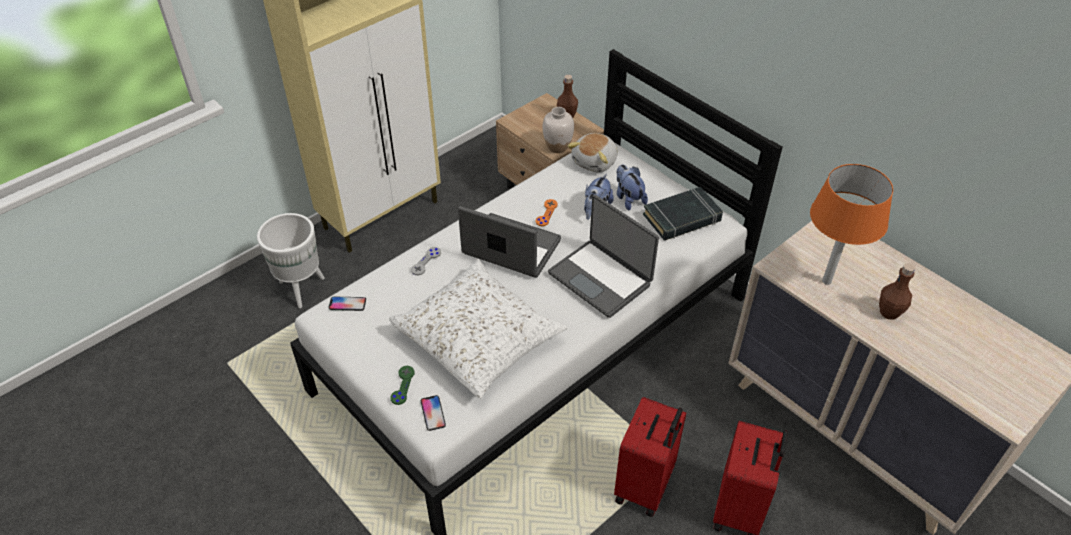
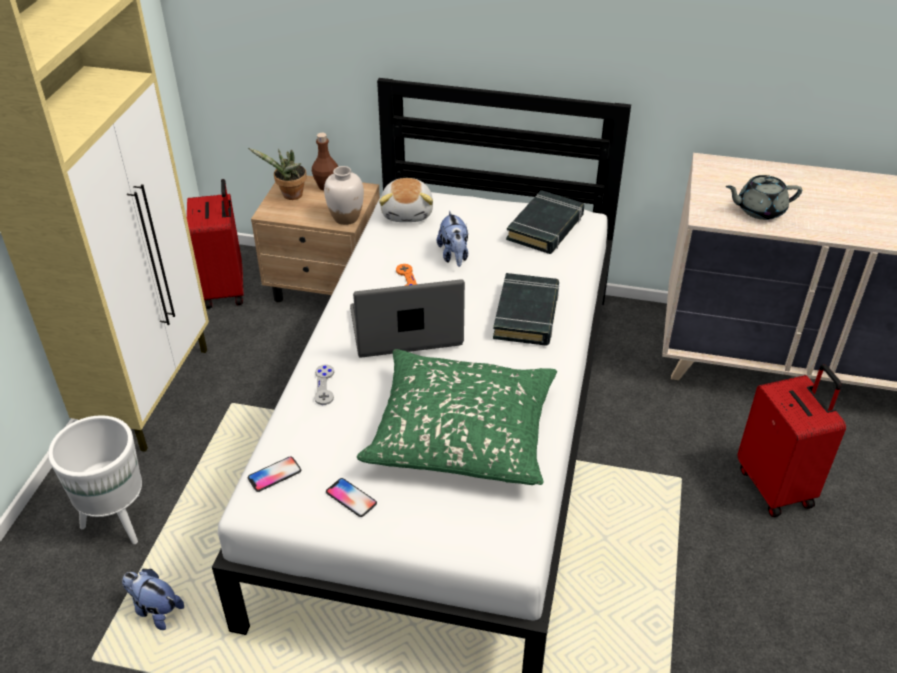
camera: 35 degrees left, 5 degrees down
(402, 385) = (429, 525): green game controller -> none
(433, 413) = (492, 534): phone -> phone (351, 498)
(479, 338) = (462, 433): white pillow -> green pillow
(535, 114) = (290, 196): none -> potted plant
(601, 278) = (526, 314): laptop -> black book
(628, 198) = (475, 232): plush toy -> plush toy (155, 610)
(645, 486) = (680, 515): red suitcase -> red suitcase (226, 290)
(826, 281) = (759, 210): orange table lamp -> grey teapot
(889, 312) = (832, 212): brown bottle -> none

